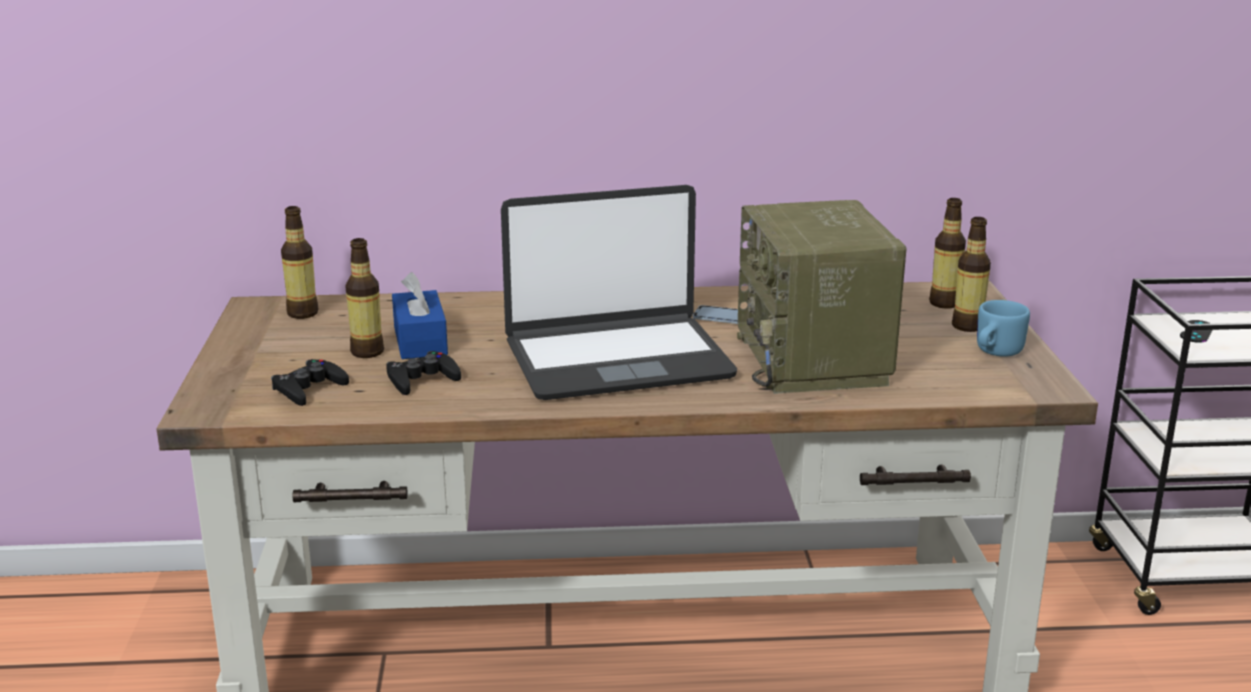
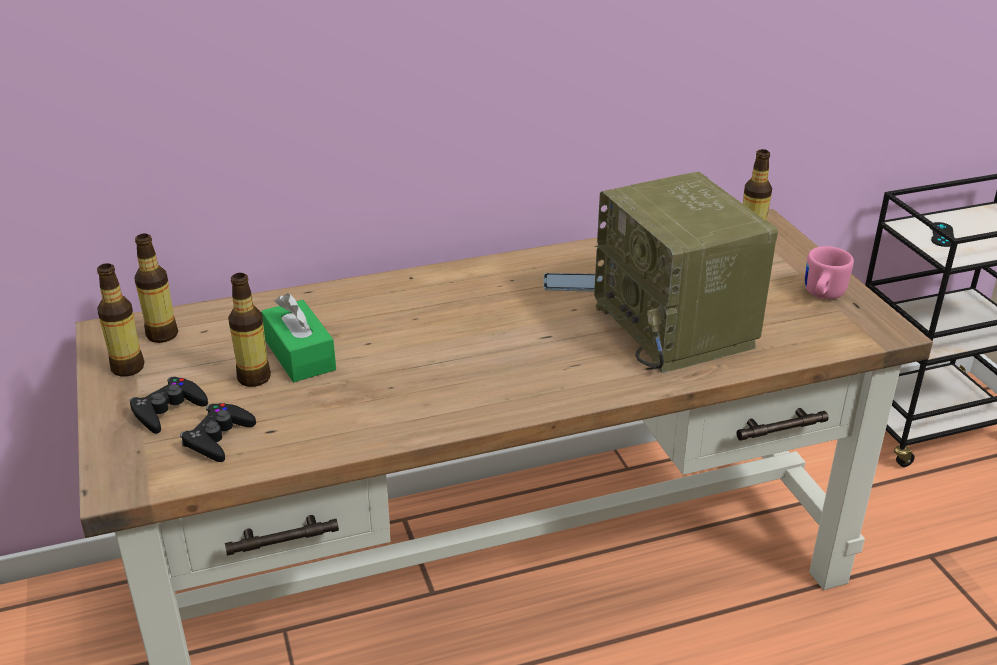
camera: 15 degrees left, 10 degrees up
(420, 341) = (300, 355): blue tissue box -> green tissue box
(422, 380) = (327, 407): black game controller -> black game controller (168, 410)
(617, 360) = (501, 352): laptop -> none
(967, 326) = (783, 266): bottle -> bottle (128, 368)
(994, 353) = (821, 295): blue mug -> pink mug

